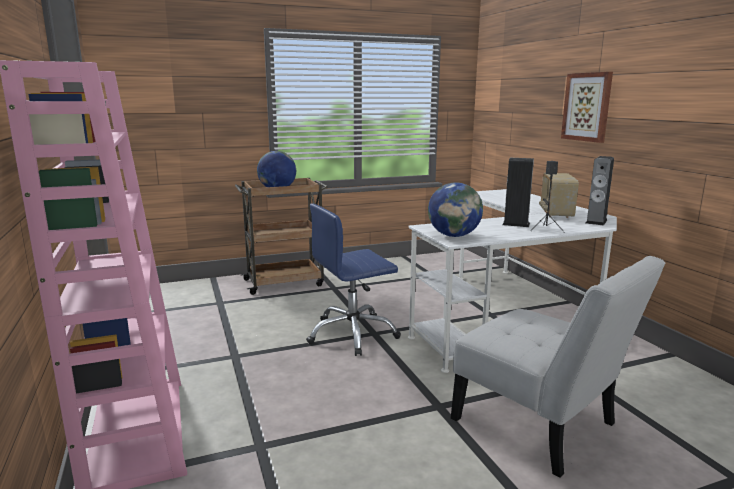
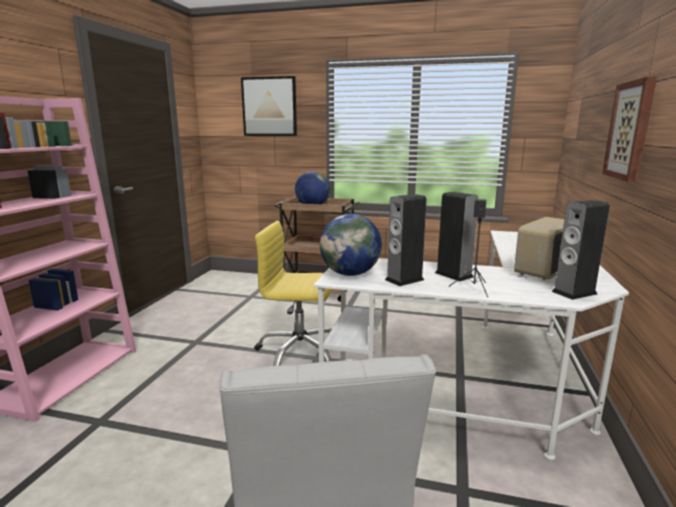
camera: 35 degrees right, 0 degrees up
(196, 78) = (269, 106): none -> picture
(352, 334) = (299, 353): blue office chair -> yellow office chair
(496, 232) = (404, 280): none -> speaker

